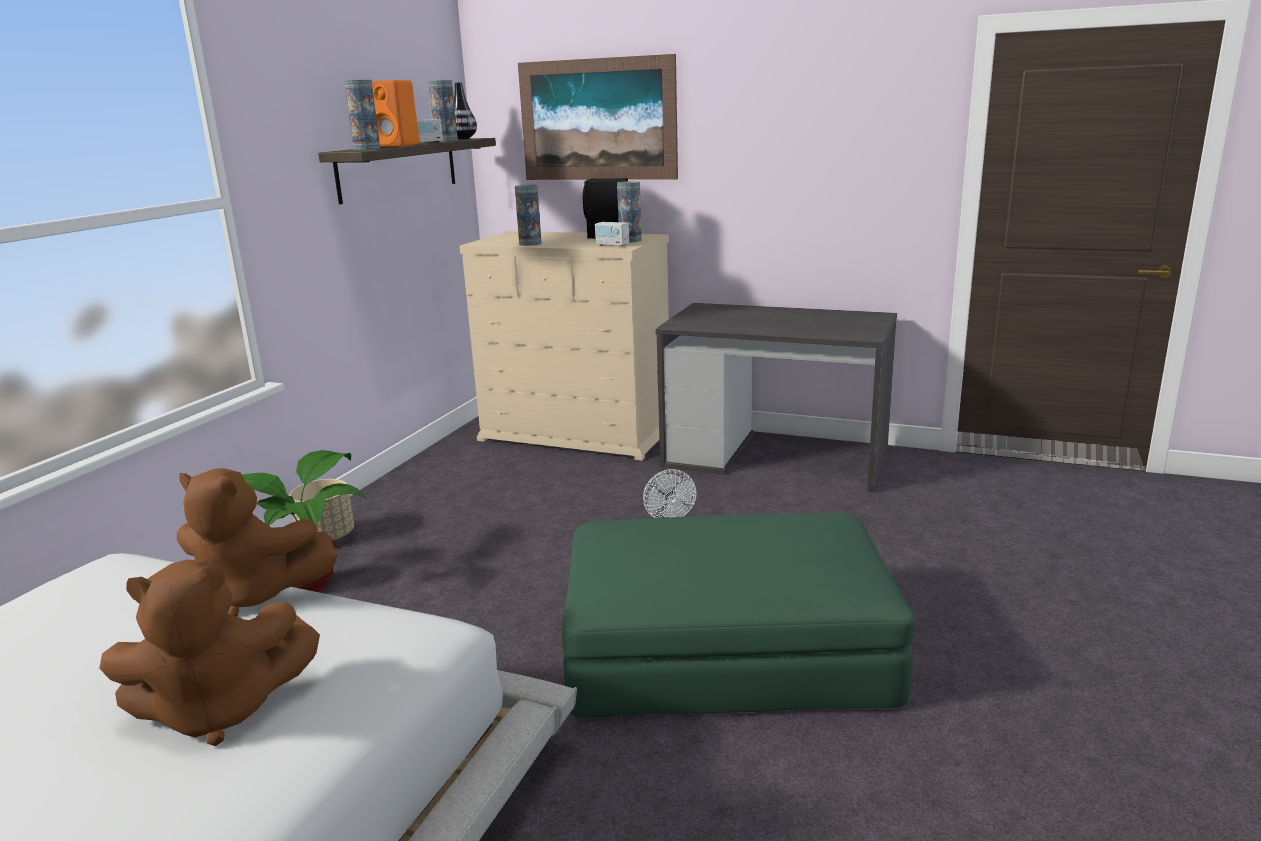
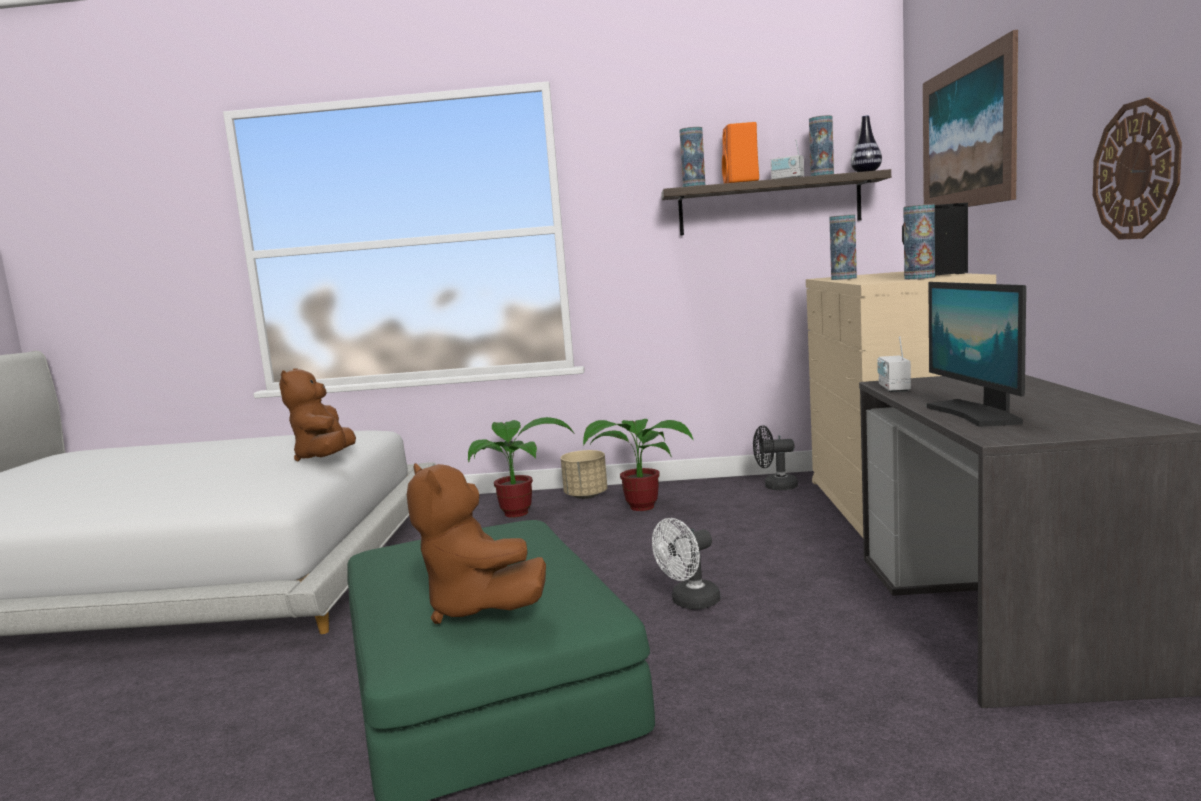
camera: 70 degrees right, 10 degrees down
(220, 711) = (191, 482): brown plush toy -> brown plush toy (477, 607)
(419, 518) = (639, 508): none -> potted plant
(464, 455) = (775, 486): none -> black fan
(612, 245) = (877, 281): radio -> radio (893, 388)
(807, 329) = (975, 414): none -> monitor
(814, 172) = (1136, 170): none -> wall clock

